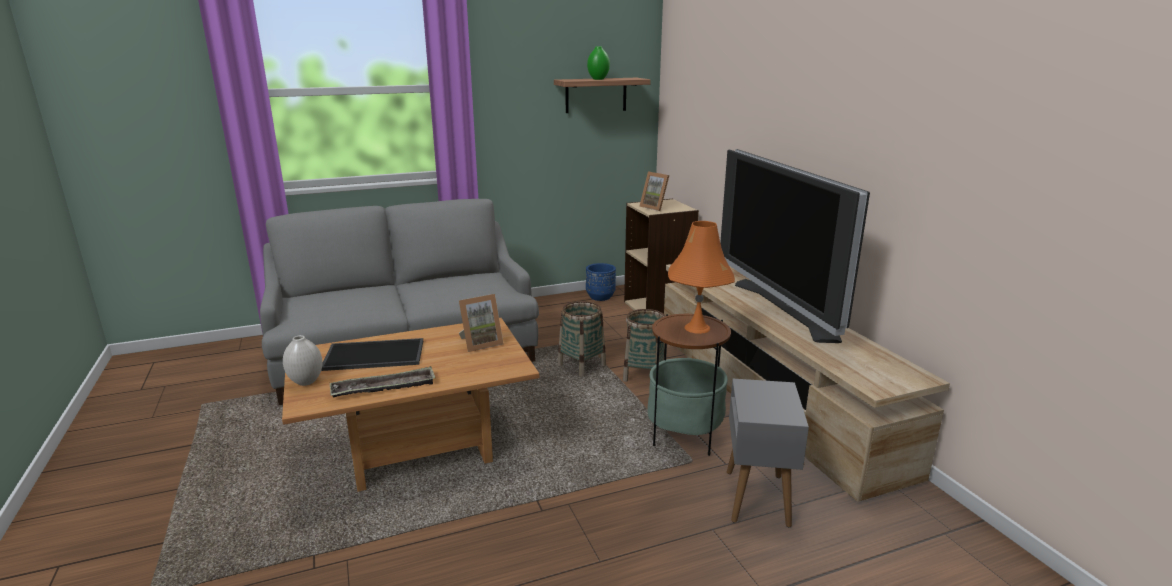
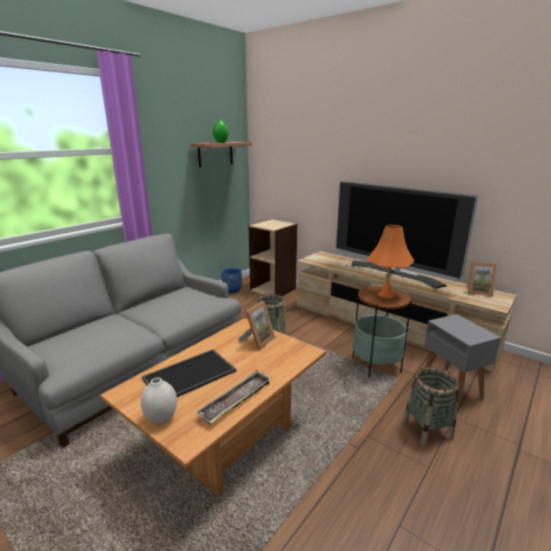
camera: 30 degrees left, 0 degrees up
(644, 375) = (313, 333): basket -> basket (427, 429)
(655, 207) = (270, 225): picture frame -> picture frame (478, 292)

